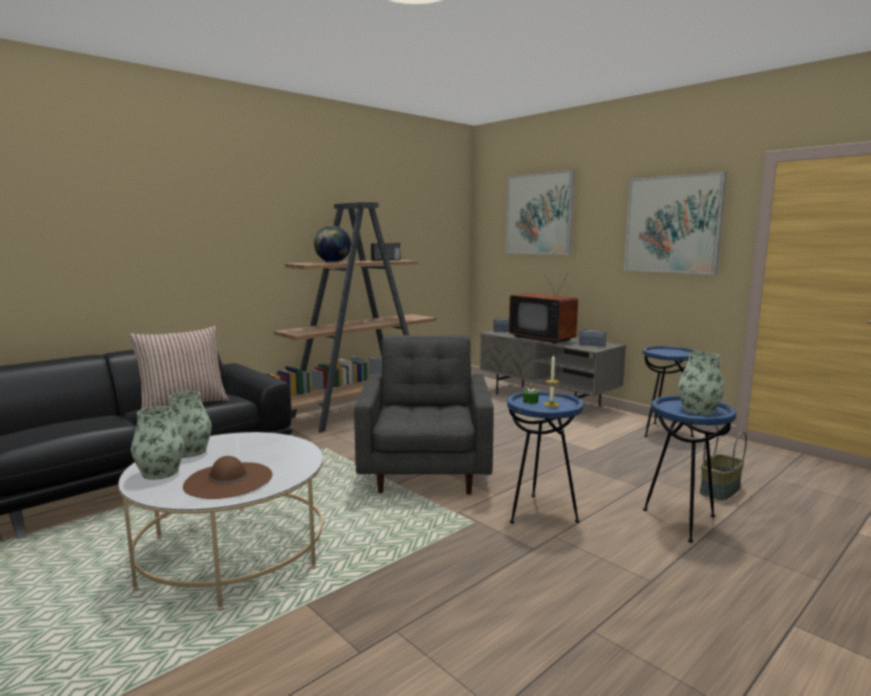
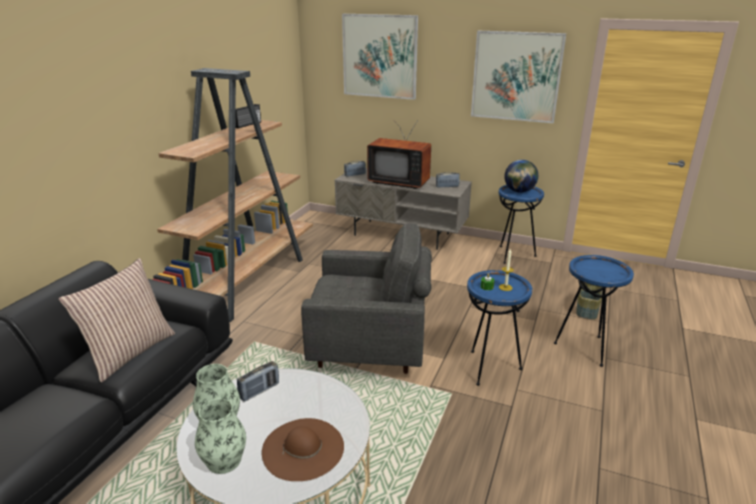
camera: 25 degrees left, 15 degrees up
(245, 442) = (259, 391): none -> radio
(333, 262) = (206, 141): globe -> globe (519, 191)
(426, 471) = (370, 347): grey armchair -> grey armchair turned 120 degrees clockwise
(698, 410) = (605, 271): vase -> none

